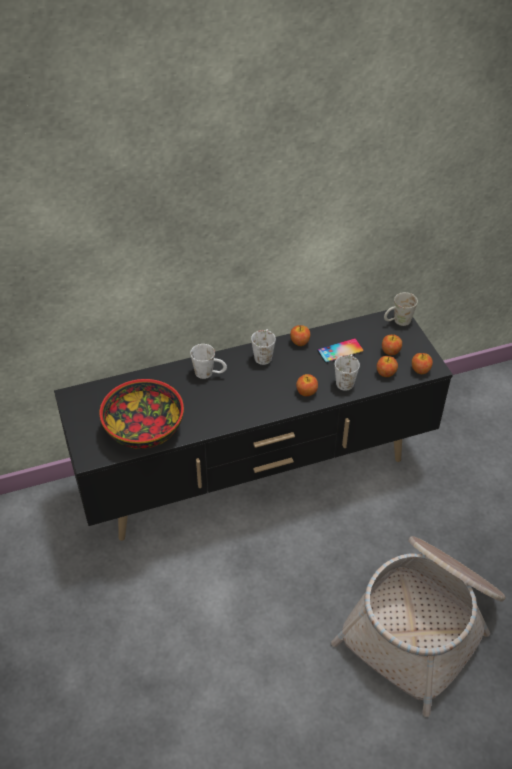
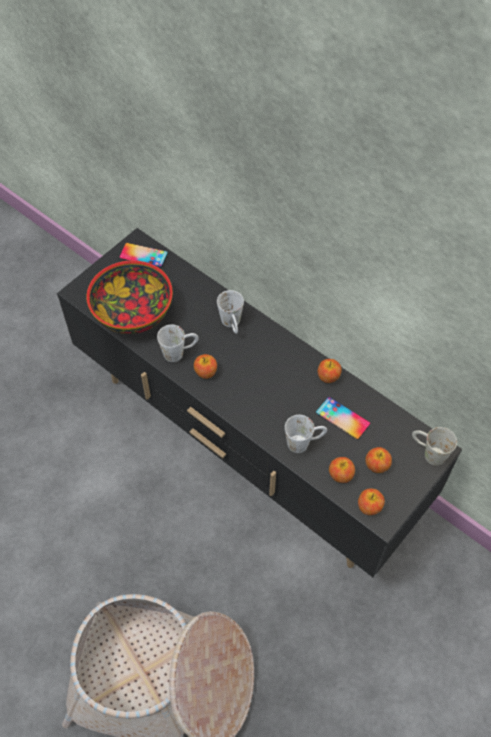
camera: 60 degrees right, 10 degrees up
(89, 398) = (143, 255): none -> phone
(263, 354) = (289, 355): white mug -> white mug (179, 352)
(306, 392) = (263, 415): apple -> apple (205, 372)

